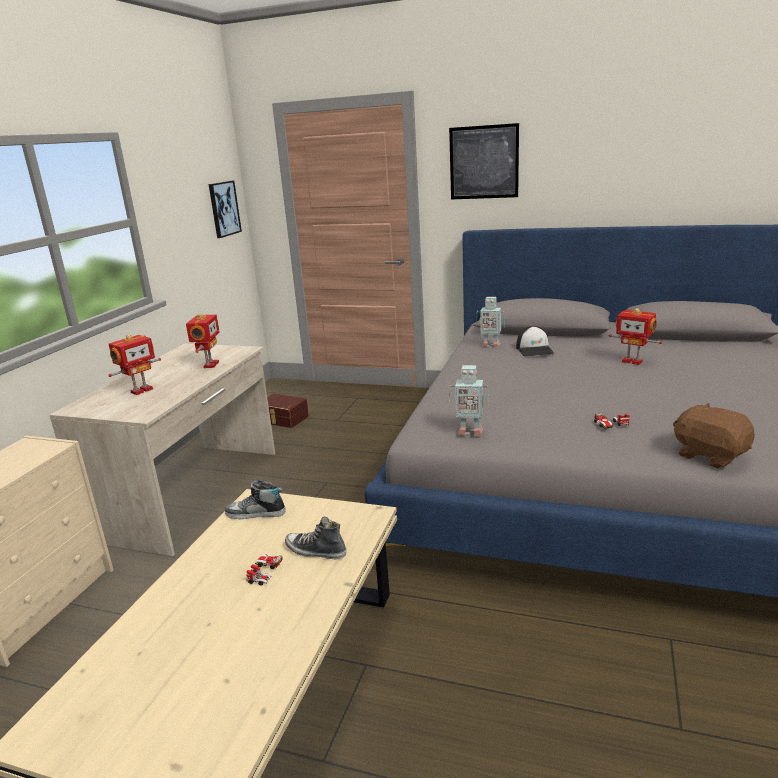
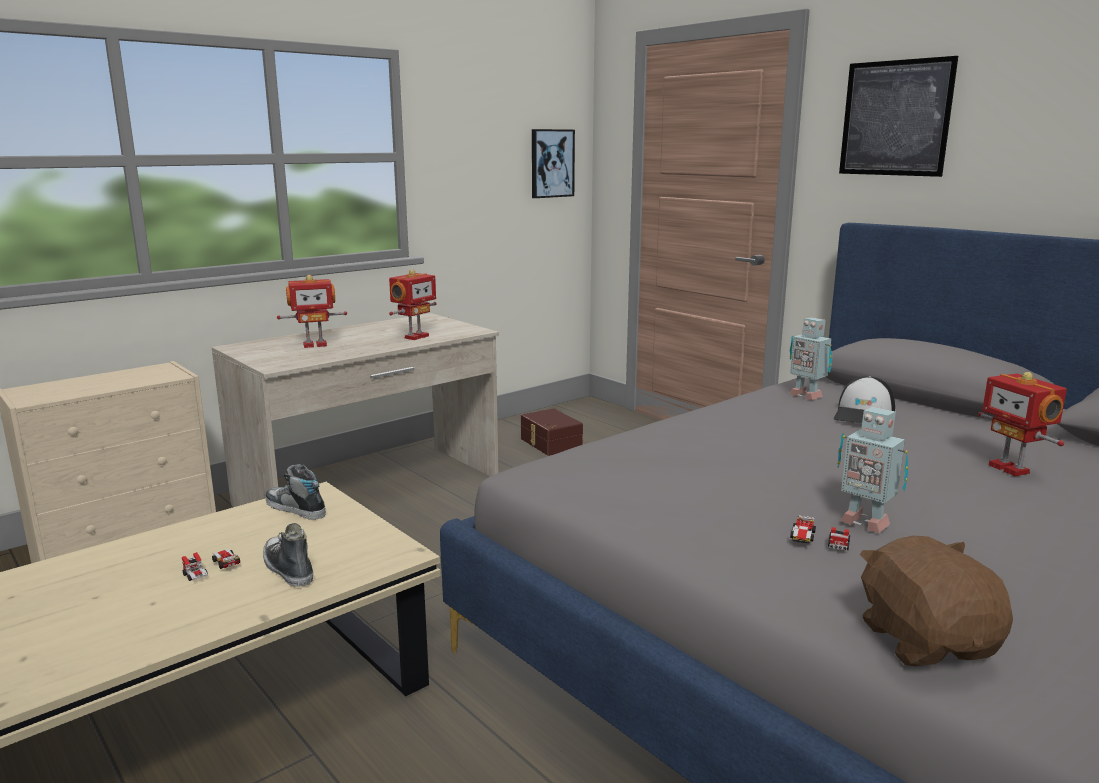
camera: 30 degrees right, 5 degrees down
(469, 431) = (595, 484): toy robot -> toy robot (864, 521)

